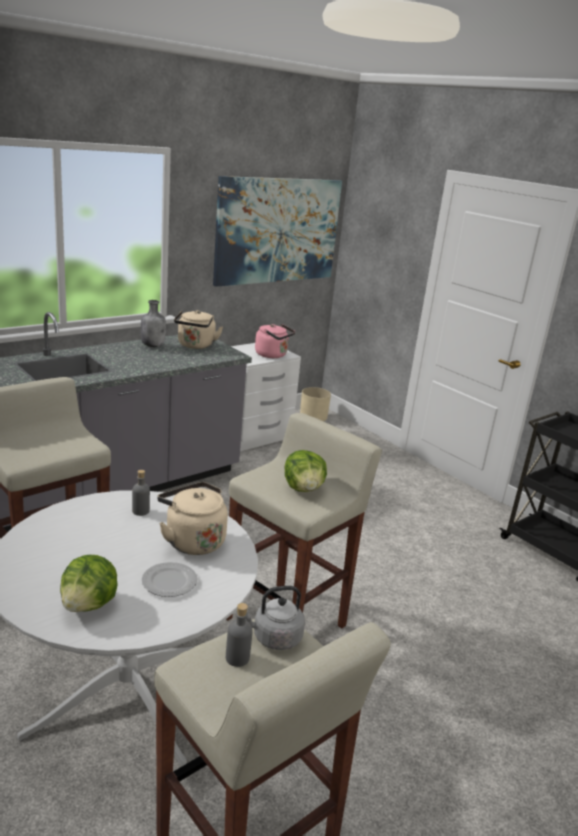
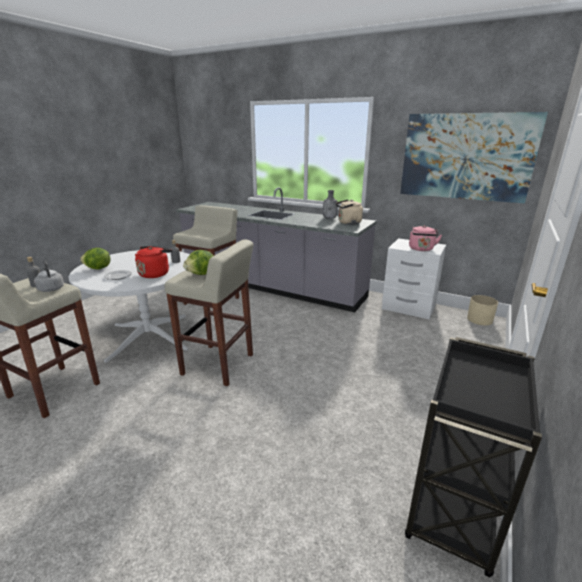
camera: 70 degrees right, 0 degrees up
(192, 540) = (155, 274): beige kettle -> red kettle

